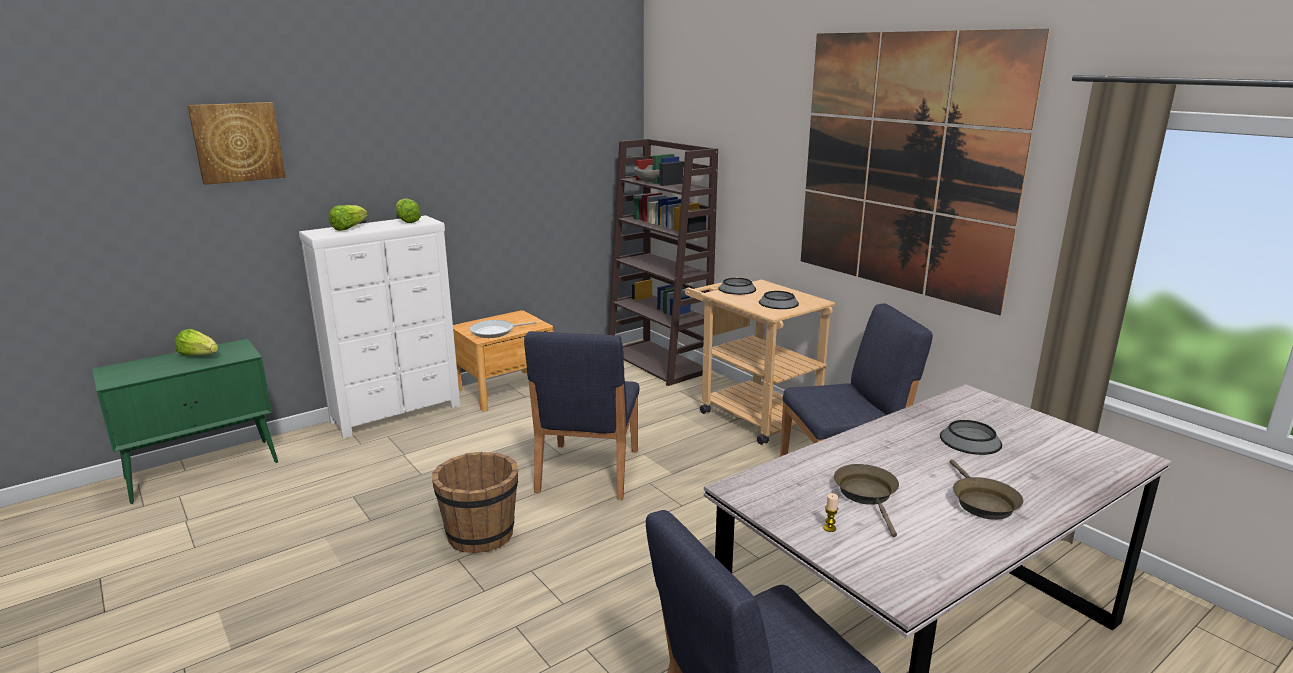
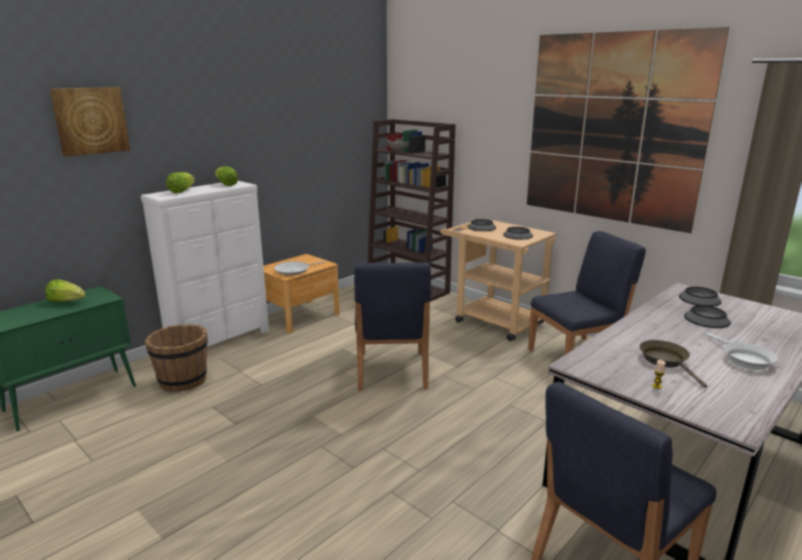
camera: 10 degrees left, 0 degrees up
(480, 534) = (331, 425): brown bucket -> brown bucket (183, 380)
(981, 410) = (699, 299): none -> bowl
(981, 502) = (743, 359): brown frying pan -> white frying pan

